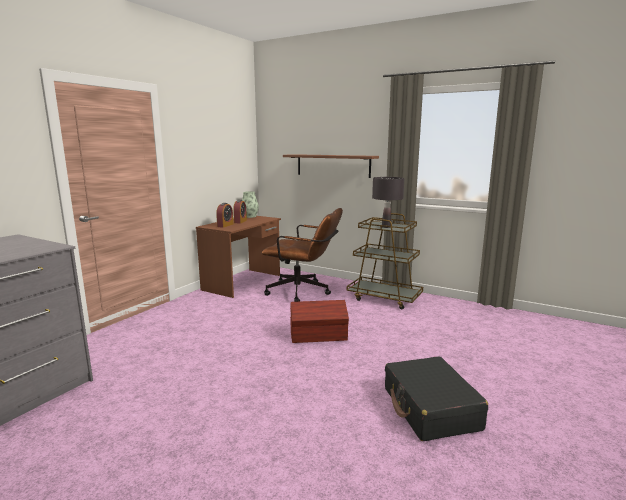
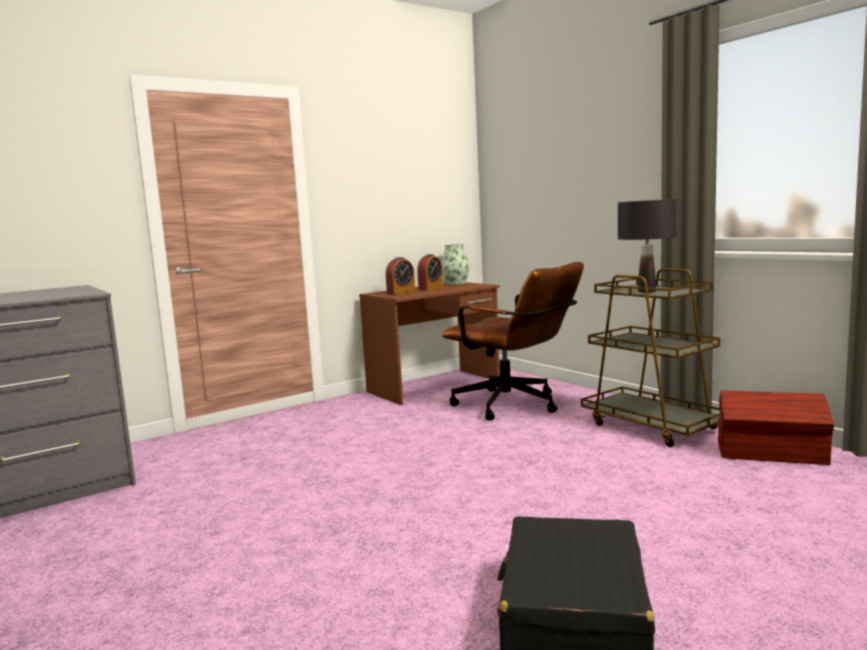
camera: 25 degrees right, 5 degrees down
(319, 336) = (480, 471): brown storage box -> brown storage box (772, 454)
(333, 165) = (582, 193): brown shelf -> none

